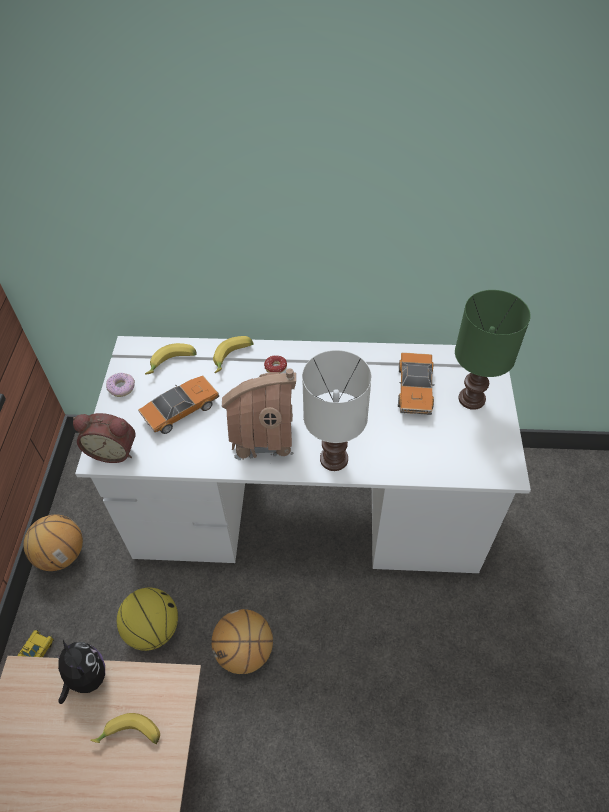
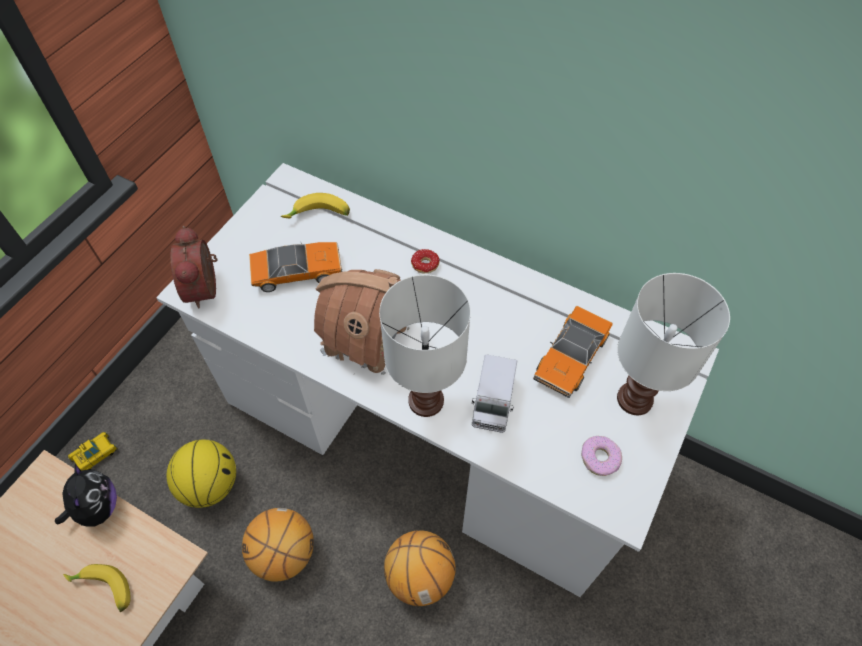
camera: 25 degrees right, 5 degrees up
(61, 554) = (168, 367): basketball -> basketball (419, 575)
(113, 450) = (206, 288): alarm clock -> alarm clock turned 45 degrees clockwise
(121, 387) = (253, 222): donut -> donut (600, 458)
(233, 358) = (385, 235): banana -> none
(380, 440) = (493, 402): none -> toy truck
(472, 399) = (636, 399): green table lamp -> white table lamp

